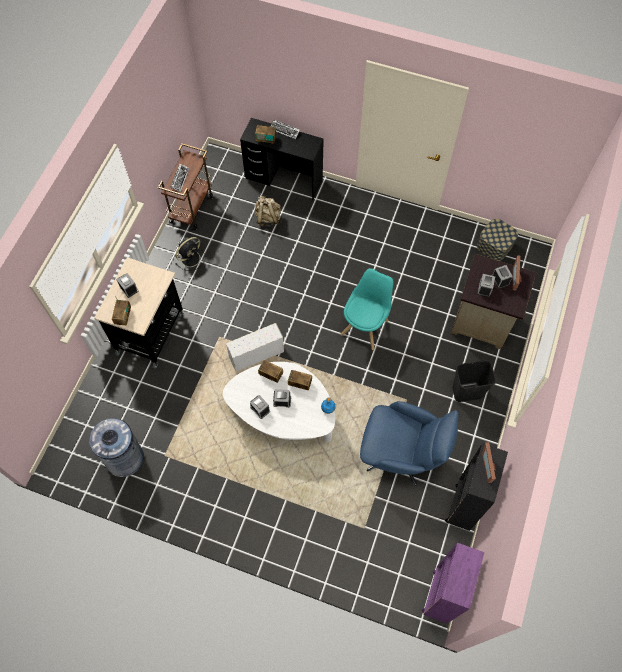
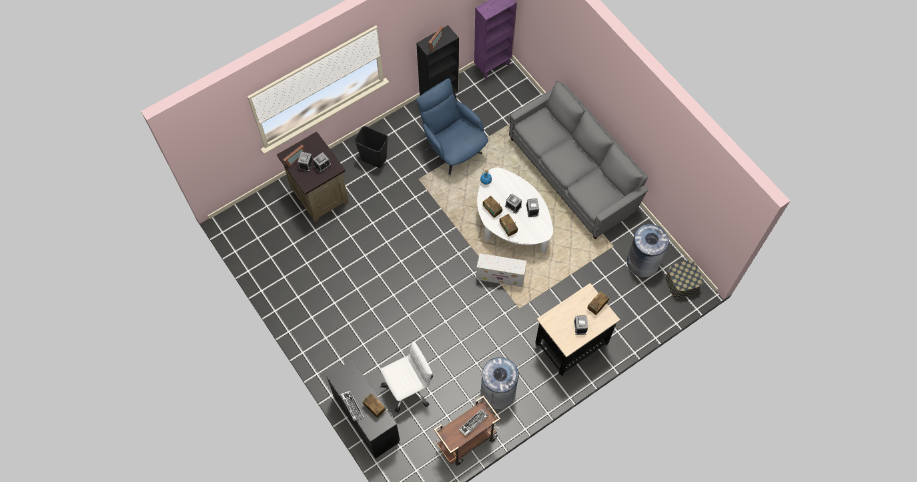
camera: 145 degrees left, 0 degrees up
(191, 258) = (498, 392): black fan -> grey trash can
(253, 512) = (574, 174): none -> grey sofa
(268, 218) = (408, 388): beige backpack -> white office chair
(365, 327) = (405, 246): turquoise chair -> none
(494, 245) = (253, 245): storage box -> storage box (682, 283)

